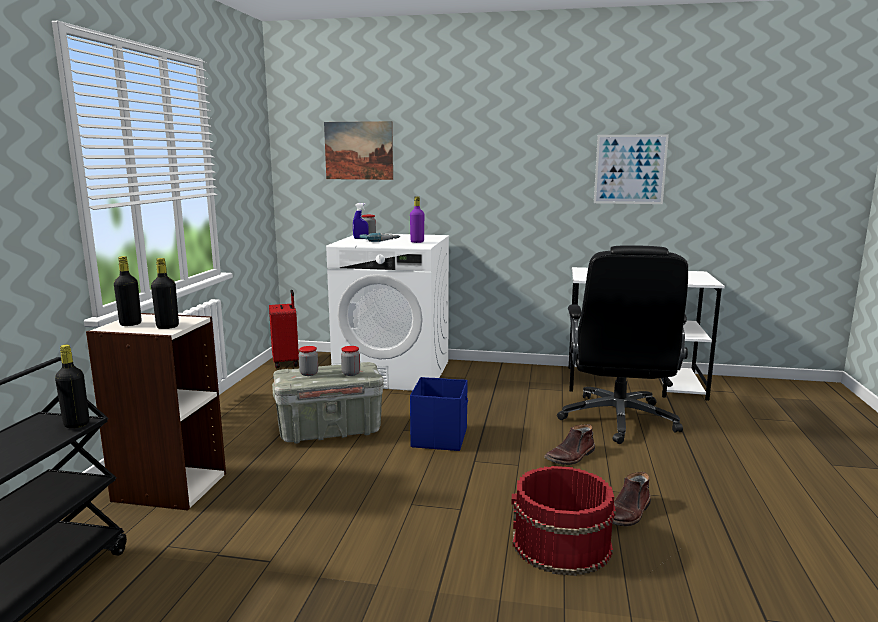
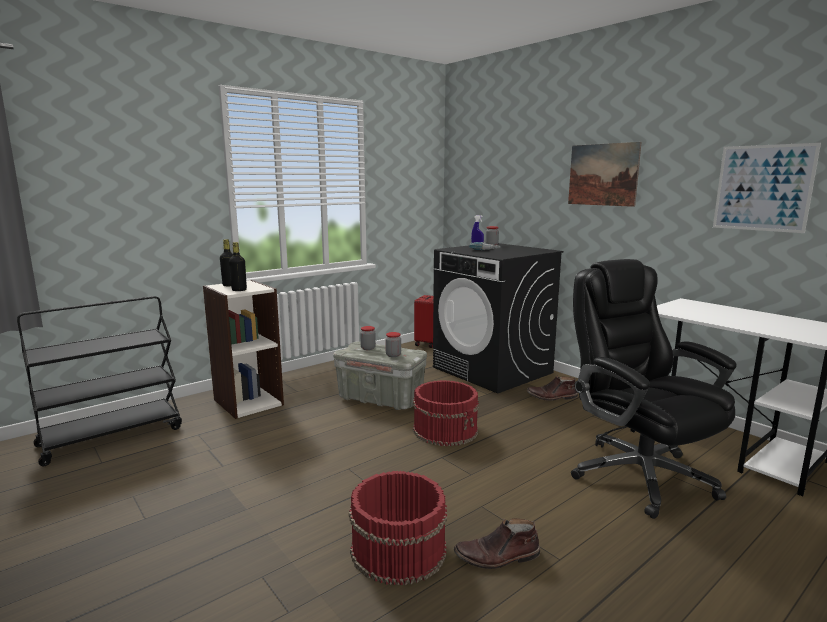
camera: 40 degrees right, 0 degrees up
(76, 424) = (152, 339): black bottle -> none
(359, 150) = (500, 169): picture -> picture (602, 174)
(394, 372) = (493, 370): white washing machine -> black washing machine
(417, 242) = (510, 253): purple bottle -> none
(440, 437) = (446, 430): blue storage box -> red bucket
(570, 457) = (529, 487): brown boot -> brown boot (552, 397)
(618, 420) = (638, 474): black office chair -> black office chair turned 105 degrees clockwise

